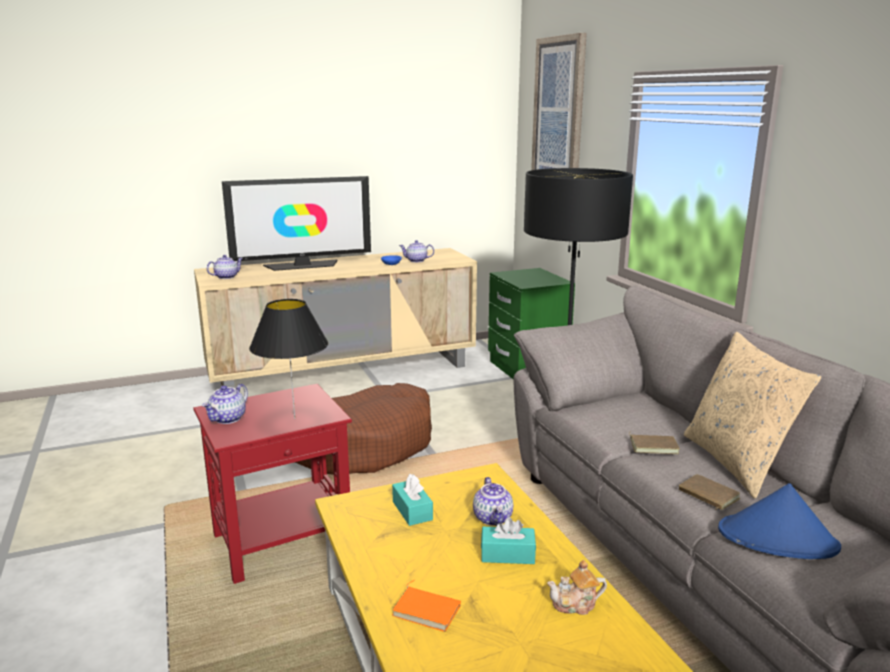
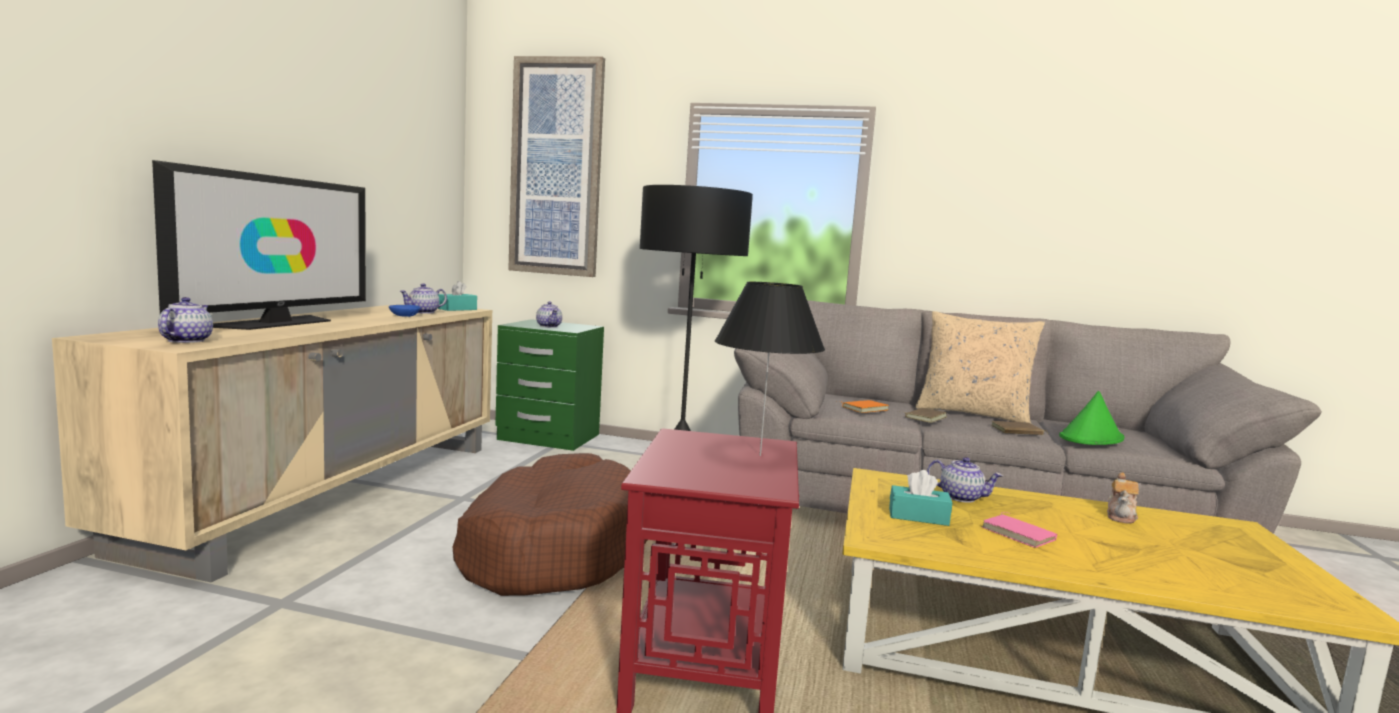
camera: 55 degrees left, 10 degrees down
(228, 419) = (706, 477): teapot -> teapot (549, 326)
(427, 610) = (1114, 561): orange book -> orange book (864, 408)
(434, 557) = (1019, 534): none -> pink book
(507, 554) = (1030, 511): turquoise tissue box -> turquoise tissue box (457, 309)
(778, 539) = (1091, 438): blue hat -> green hat

